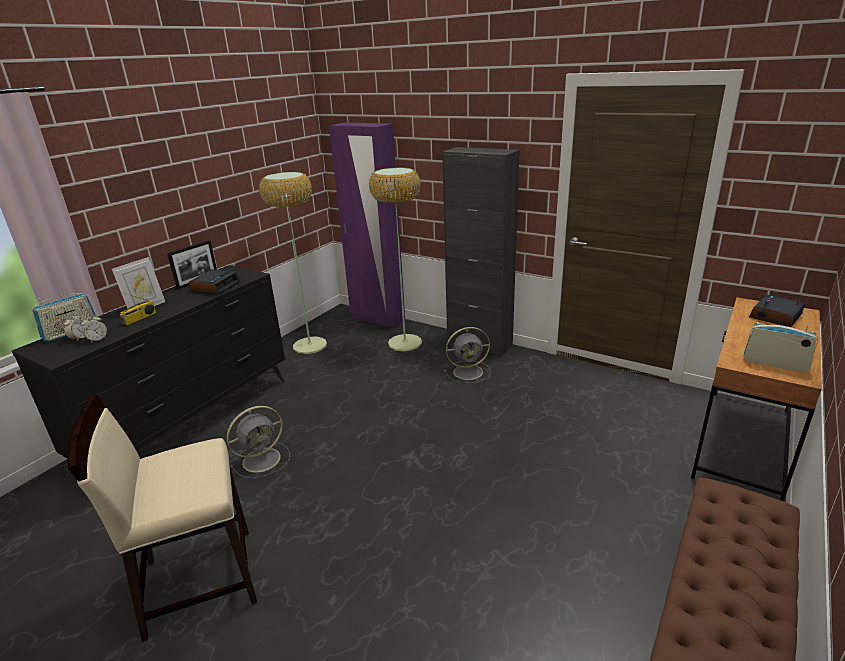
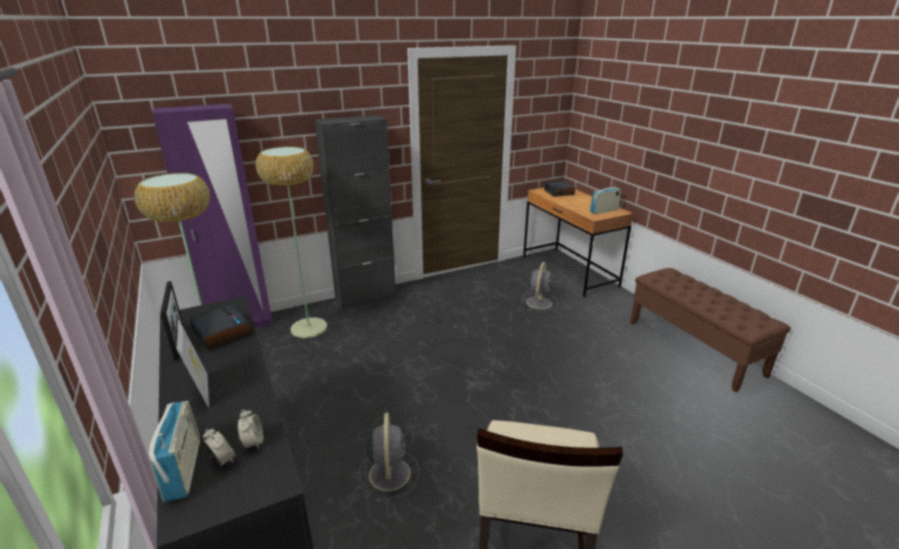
camera: 60 degrees left, 0 degrees up
(139, 318) = (234, 400): radio -> none
(469, 372) = (397, 317): grey fan -> grey fan (539, 302)

